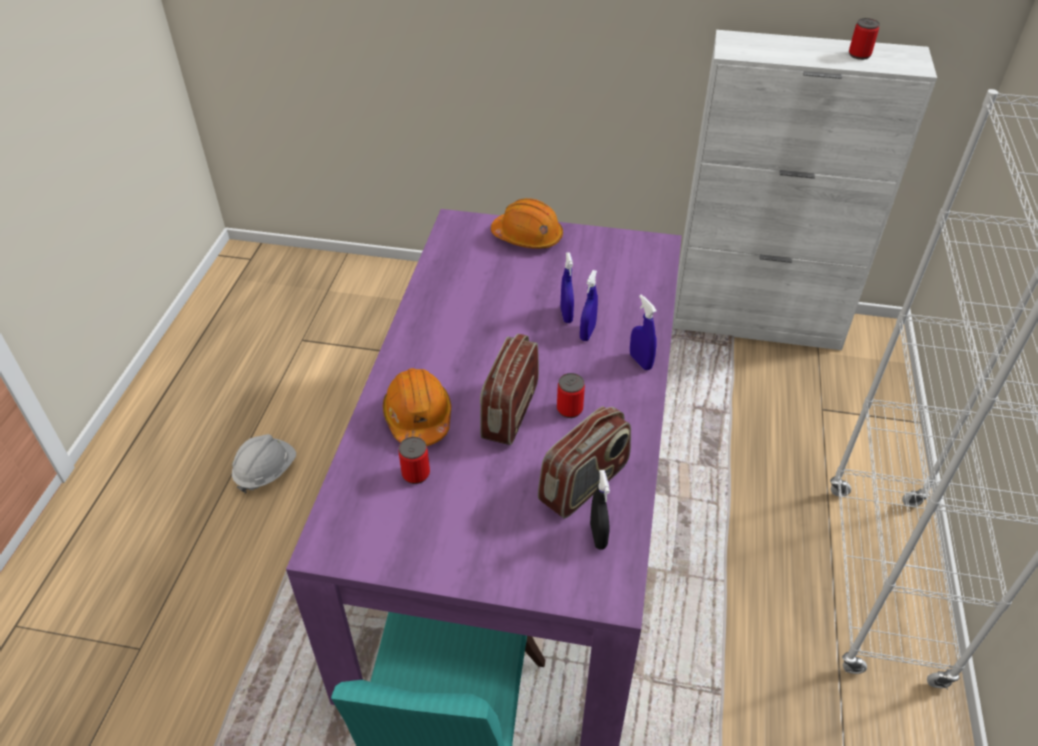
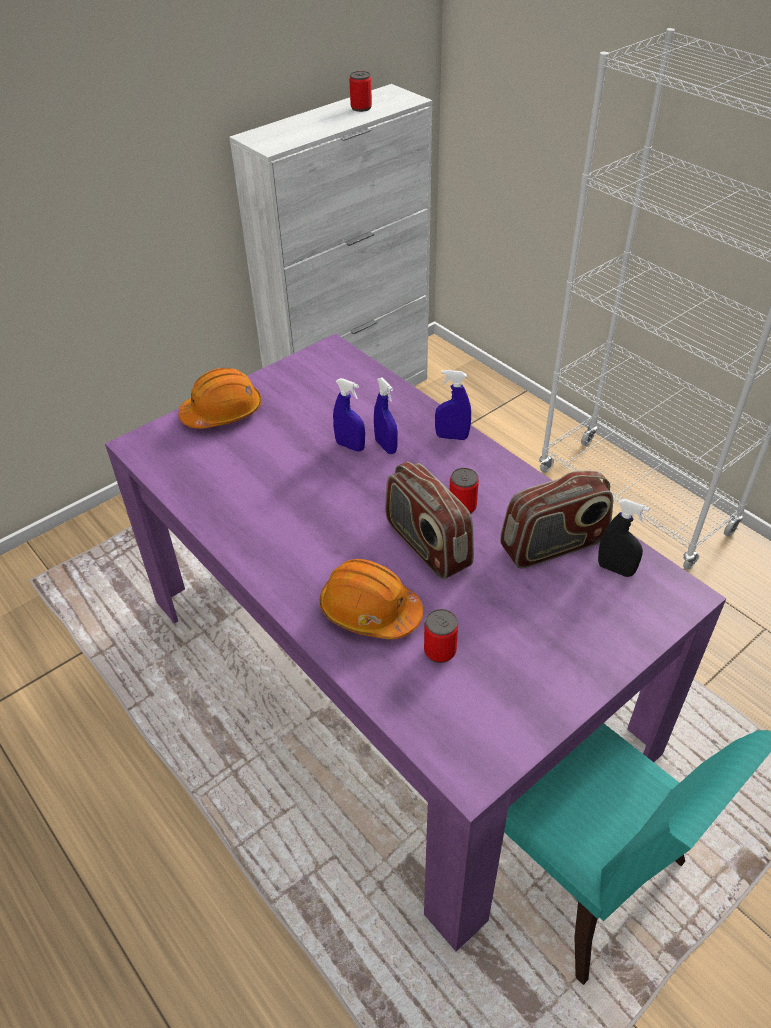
camera: 50 degrees left, 0 degrees up
(266, 471) = (120, 851): white hard hat -> none
(584, 484) = (553, 545): radio -> radio turned 75 degrees clockwise

